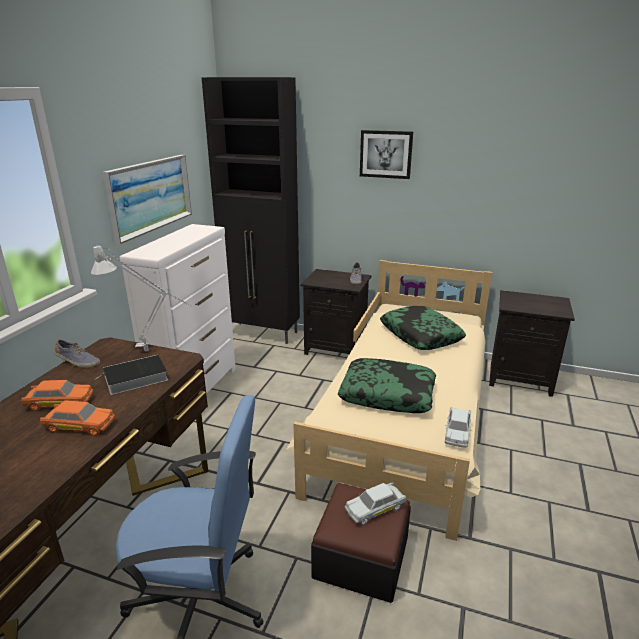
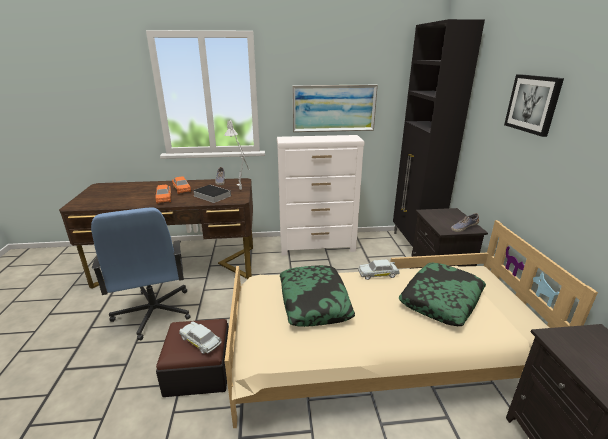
camera: 65 degrees right, 0 degrees up
(457, 432) = (281, 354): white toy car -> white toy car (378, 274)

